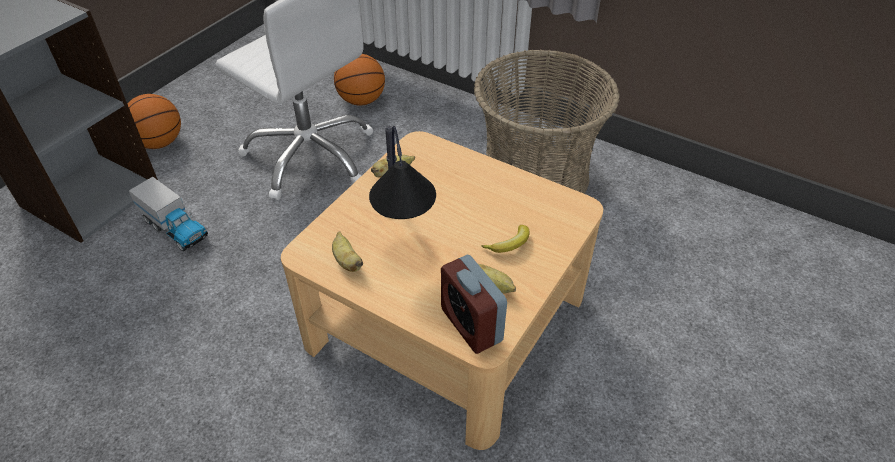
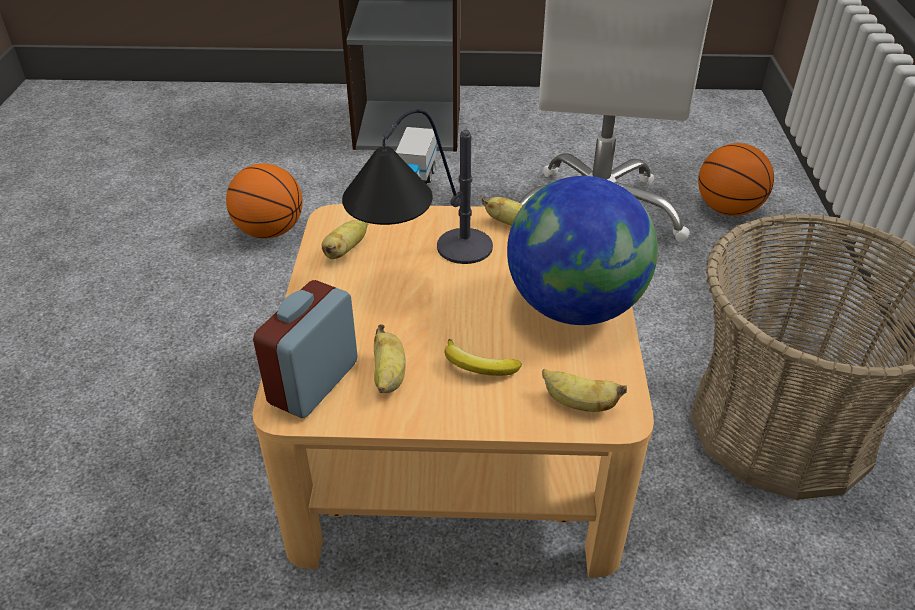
camera: 60 degrees right, 5 degrees down
(159, 143) = (508, 124): basketball -> basketball (270, 231)
(488, 183) = (574, 307): none -> globe
(565, 218) = (578, 403): none -> banana

